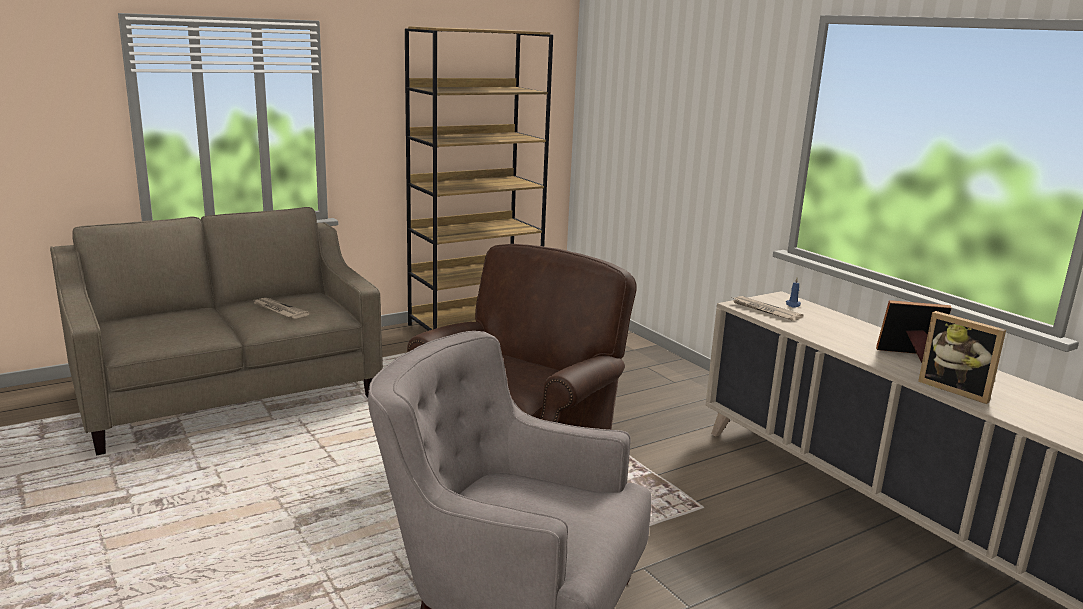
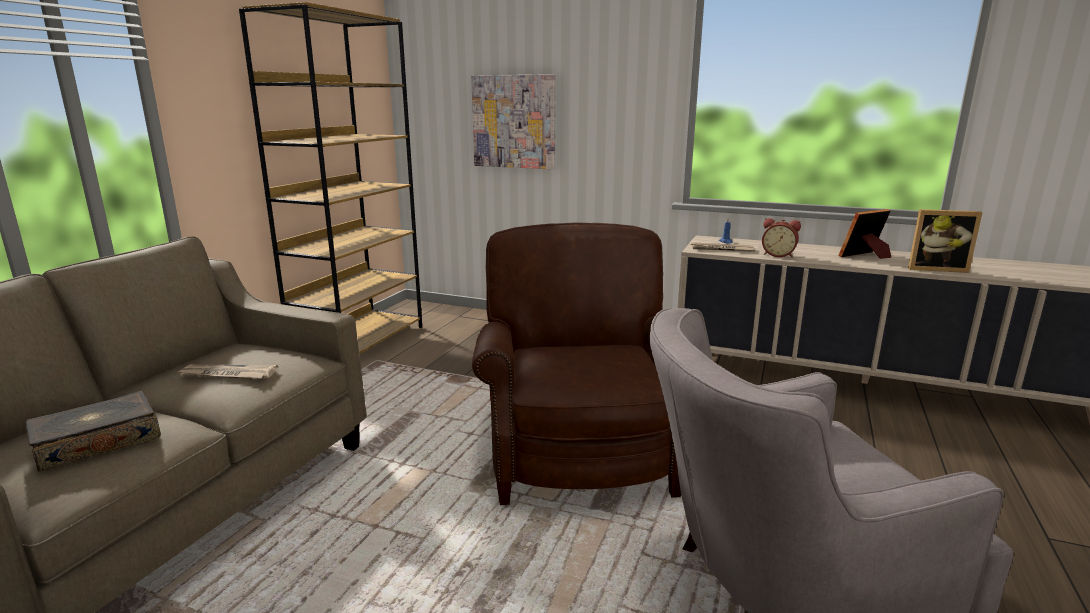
camera: 35 degrees left, 0 degrees up
(175, 327) = (98, 442): none -> book
(658, 136) = (514, 122): none -> picture
(810, 330) = (778, 255): none -> alarm clock

